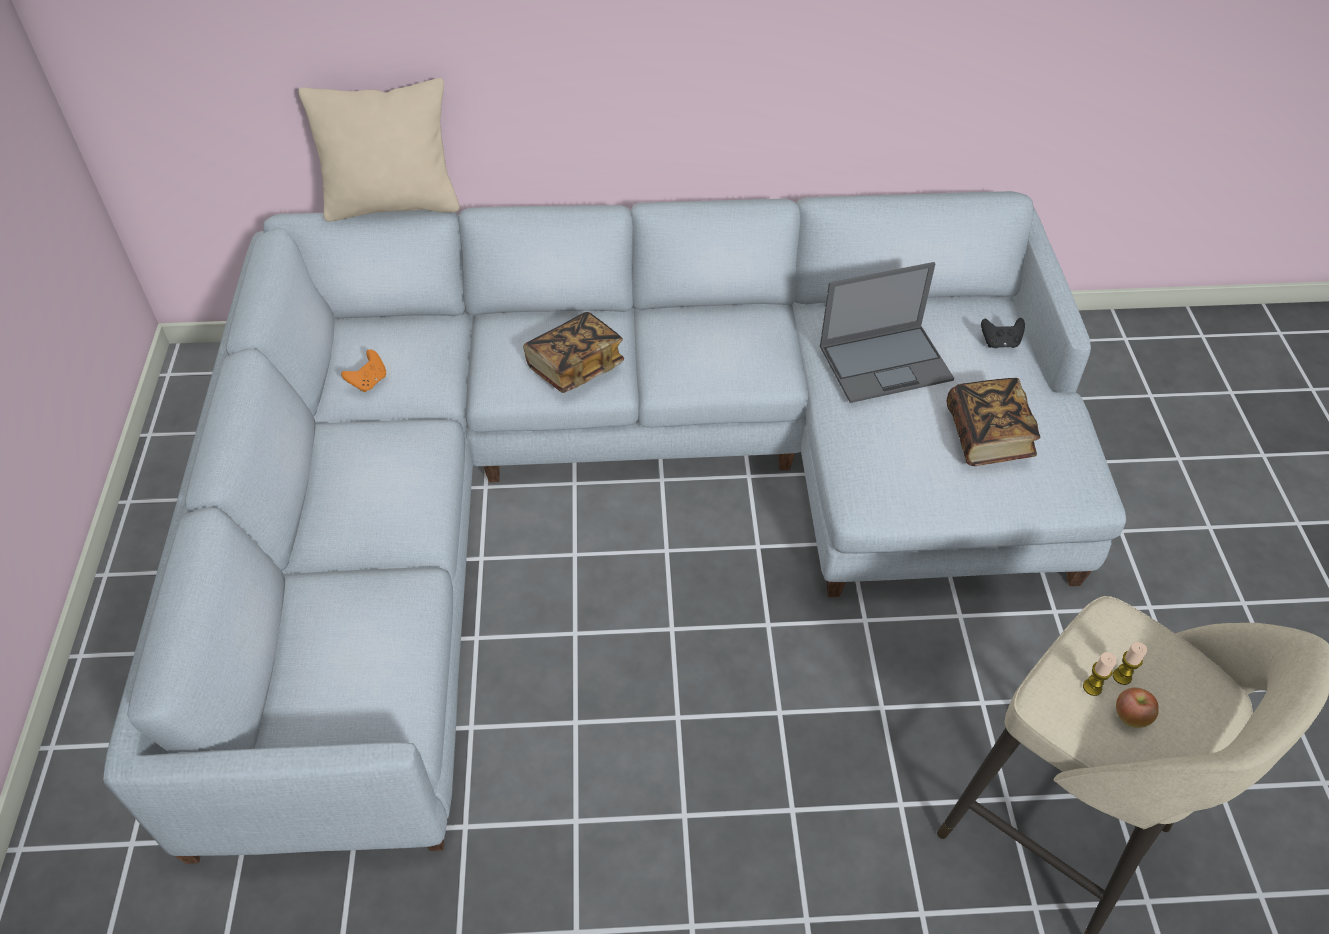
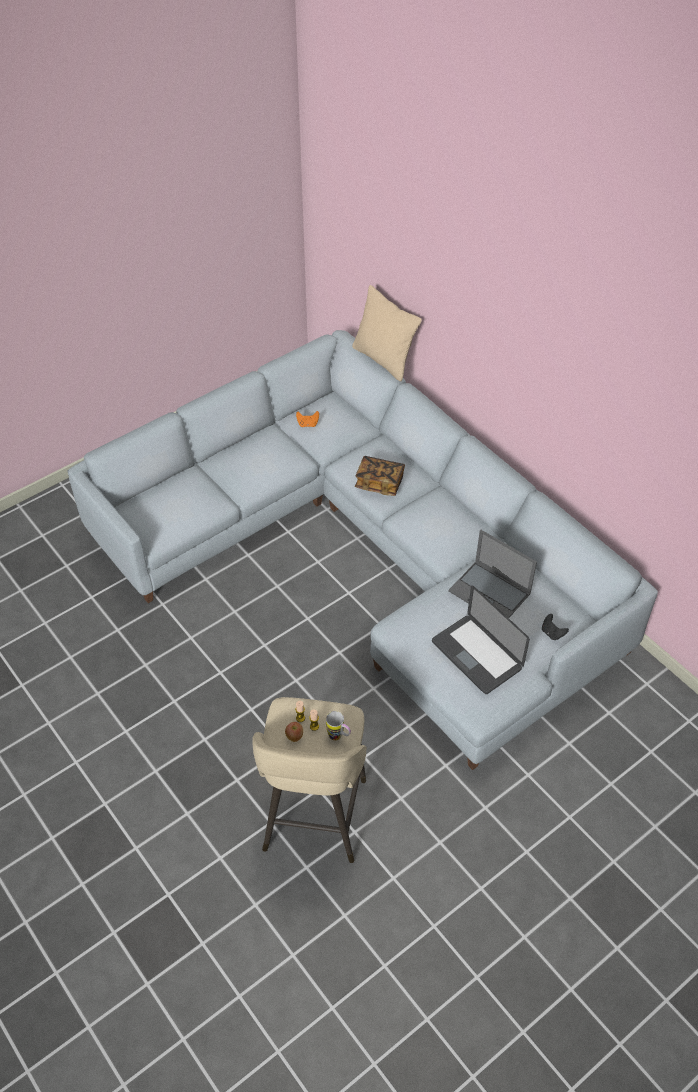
camera: 55 degrees right, 0 degrees up
(988, 436) = (476, 655): book -> laptop
(1163, 653) = (339, 737): none -> mug

